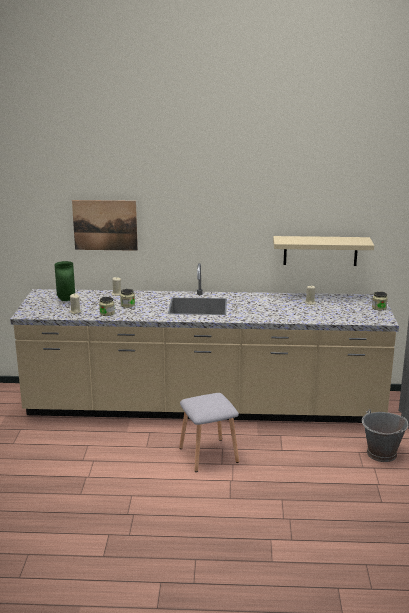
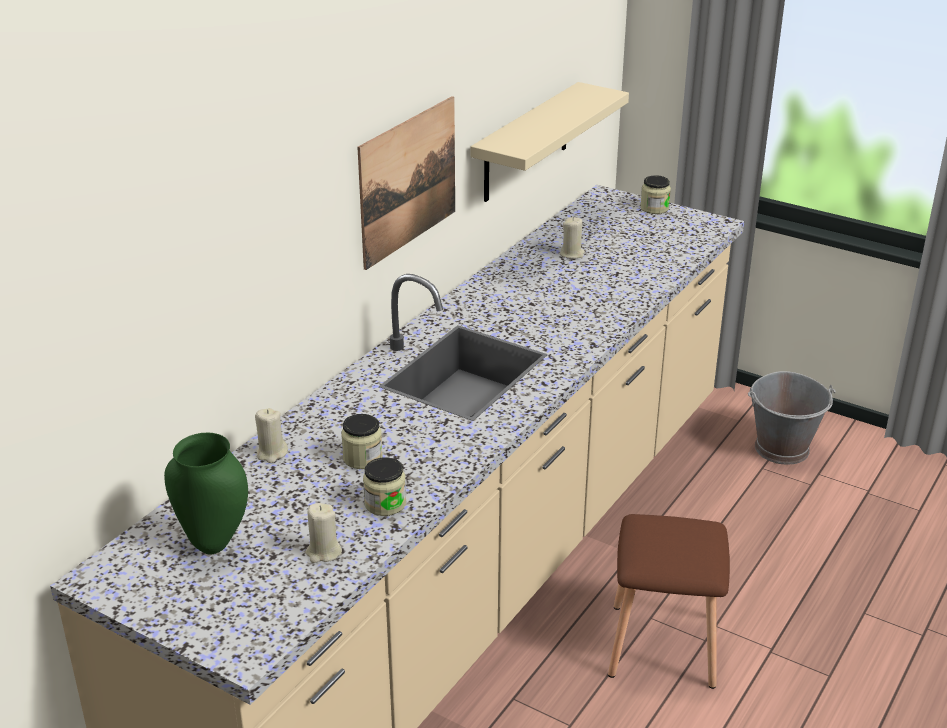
camera: 60 degrees left, 10 degrees up
(105, 225) = (192, 286): picture -> picture (408, 181)
(209, 455) = (665, 644): grey stool -> brown stool

